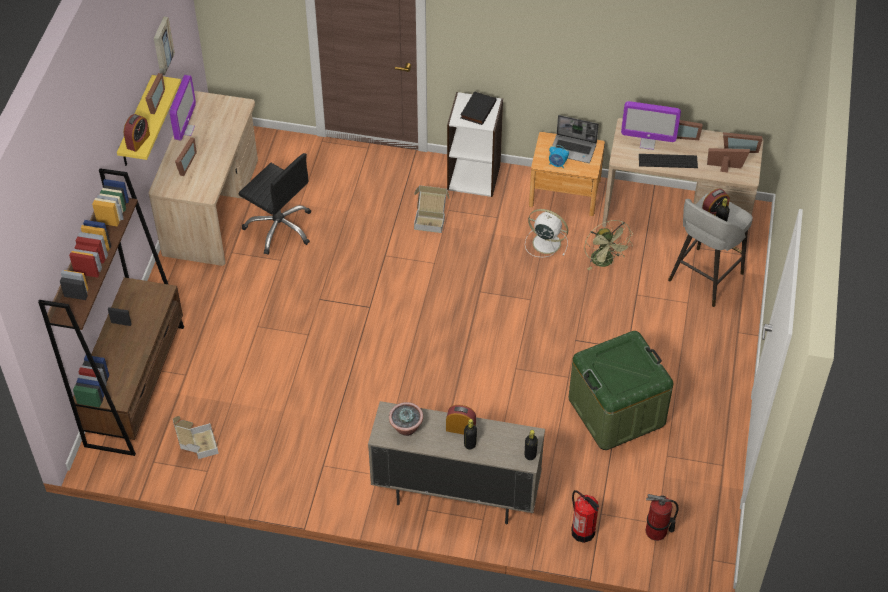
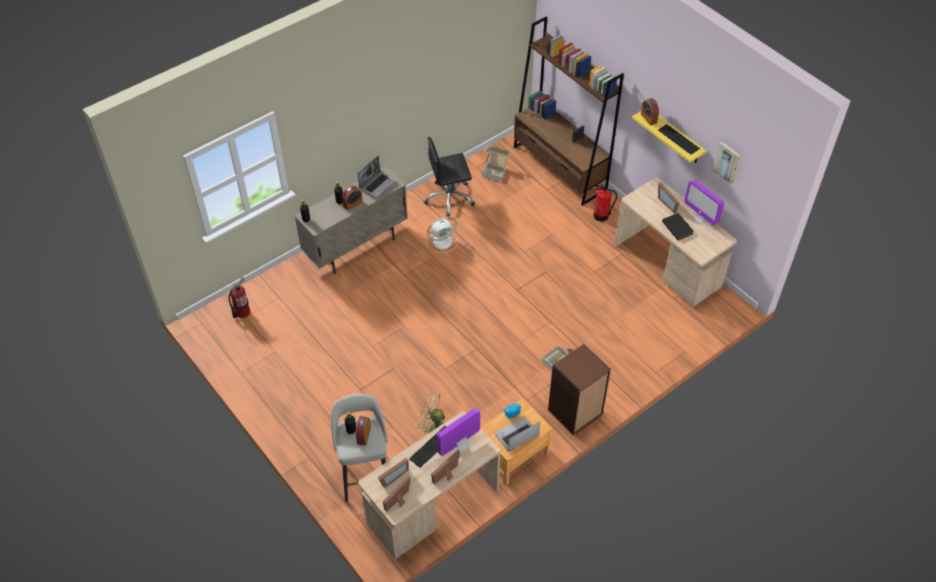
camera: 130 degrees right, 0 degrees up
(153, 102) = (678, 139): picture frame -> keyboard
(279, 228) = (621, 286): black office chair -> black office chair (449, 198)
(406, 428) = (377, 184): potted plant -> laptop
(474, 176) = (575, 412): white bookcase -> brown bookcase
(477, 109) = (582, 369): black book -> black book (678, 228)
(545, 242) = (481, 410): white fan -> white fan (443, 241)
(583, 531) = (278, 282): fire extinguisher -> fire extinguisher (601, 216)
(616, 411) = (327, 351): green storage box -> none

